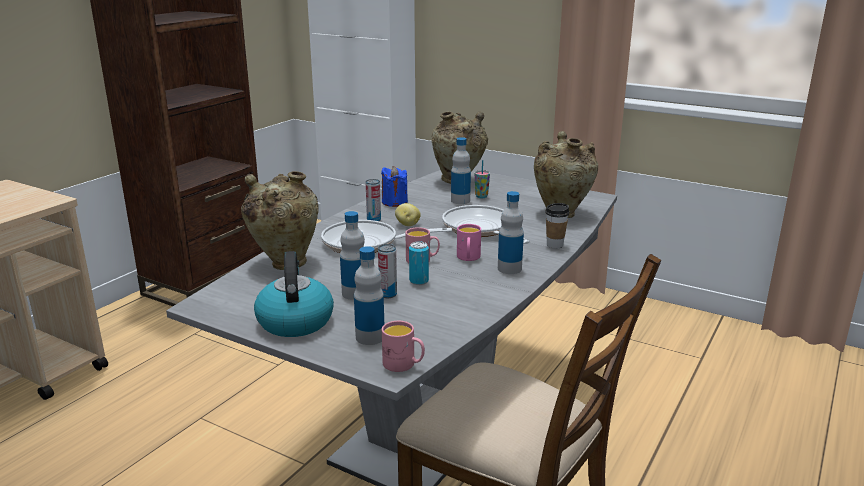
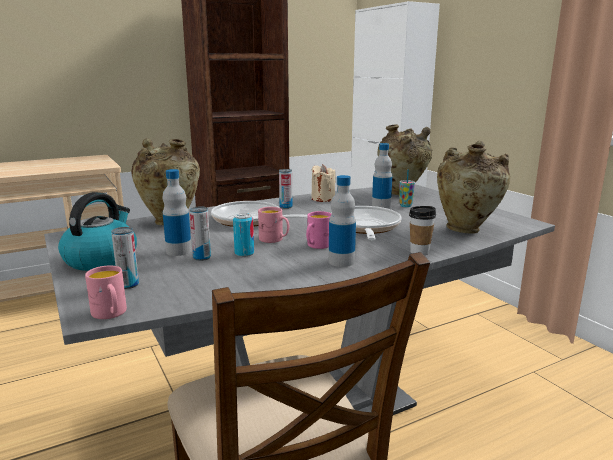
camera: 30 degrees right, 5 degrees down
(370, 337) = (128, 285): bottle -> can
(394, 202) = (323, 199): blue candle -> beige candle
(407, 224) = (307, 214): potato -> none

